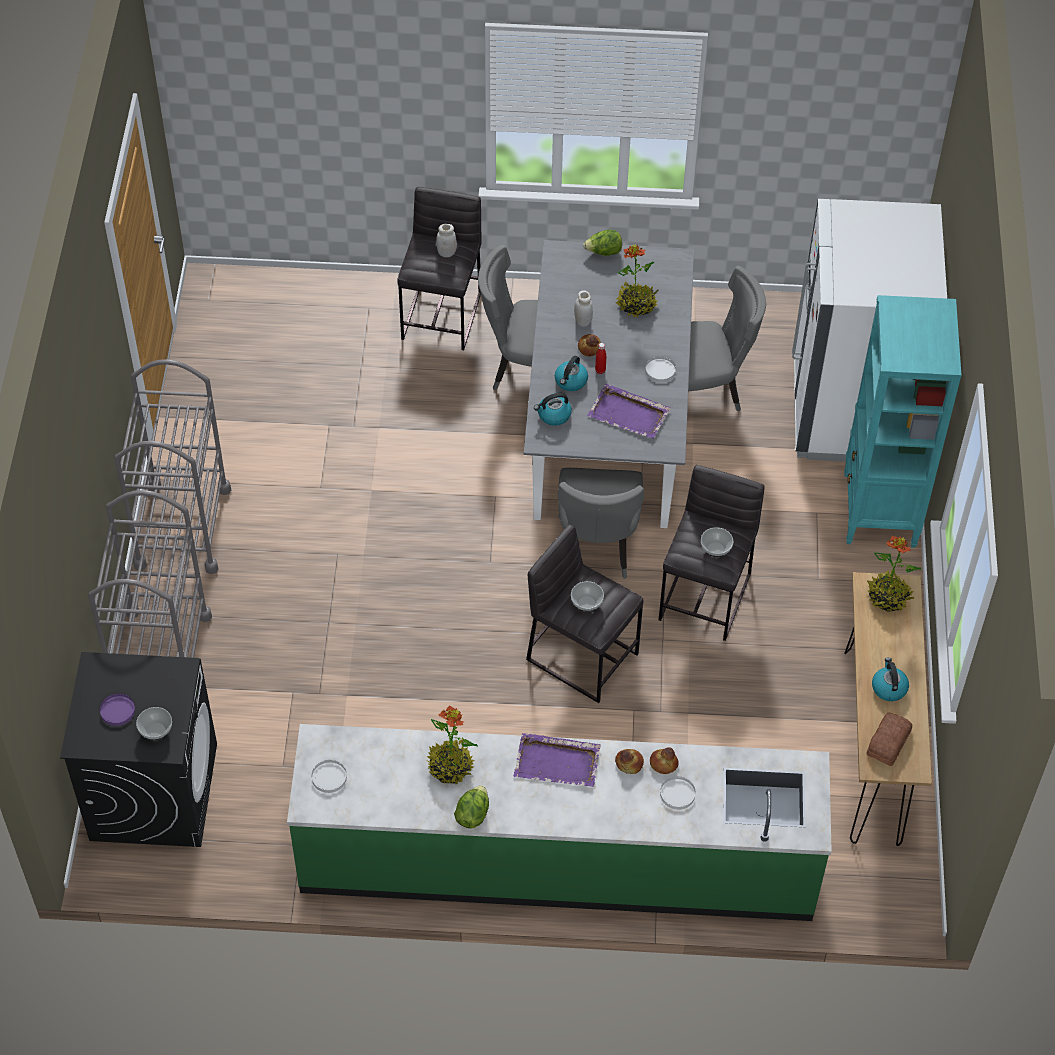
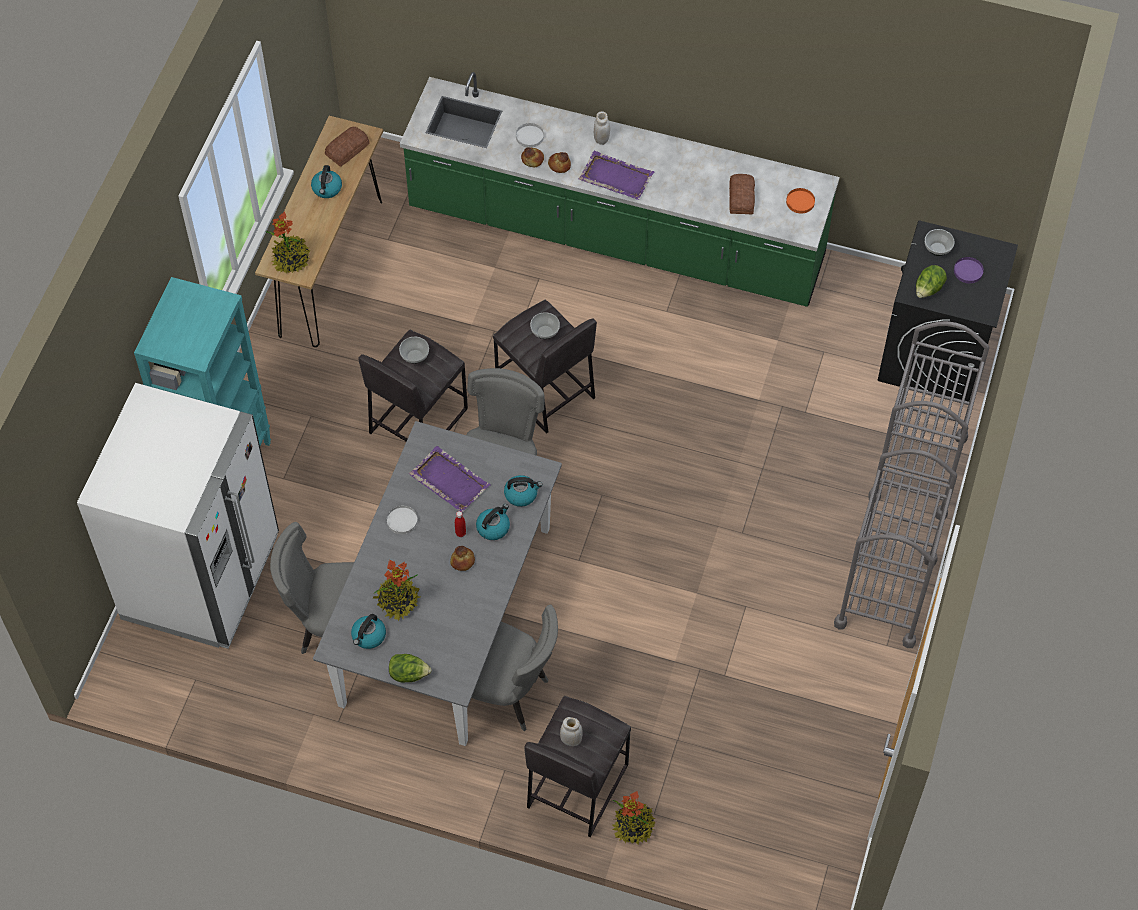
camera: 165 degrees left, 5 degrees up
(329, 777) = (800, 201): white plate -> orange plate
(400, 768) = (742, 197): none -> bread
(450, 767) = (701, 190): potted plant -> potted plant (633, 826)
(472, 814) = (693, 153): lettuce -> lettuce (928, 289)
(583, 321) = (459, 593): white jar -> white jar (601, 139)
(651, 273) = (368, 636): none -> kettle

